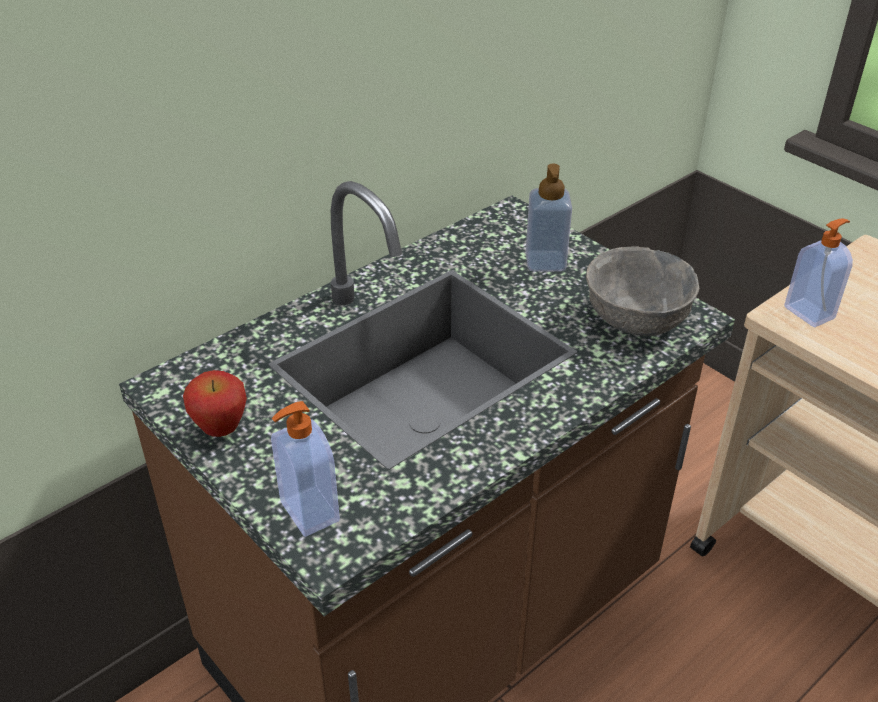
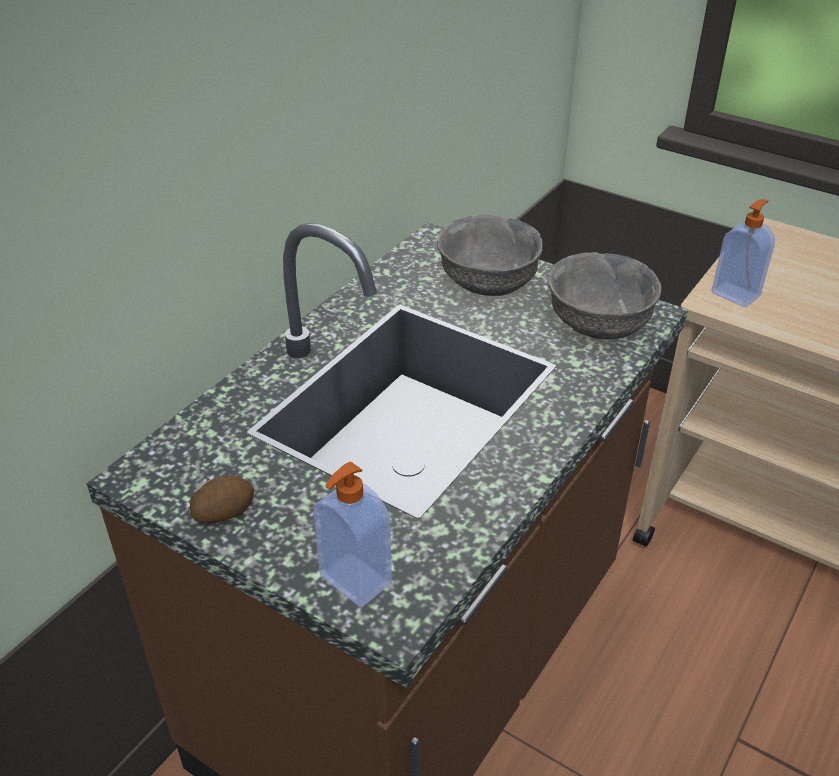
camera: 15 degrees left, 0 degrees up
(221, 430) = (223, 511): apple -> potato
(545, 262) = (488, 282): soap dispenser -> grey bowl

